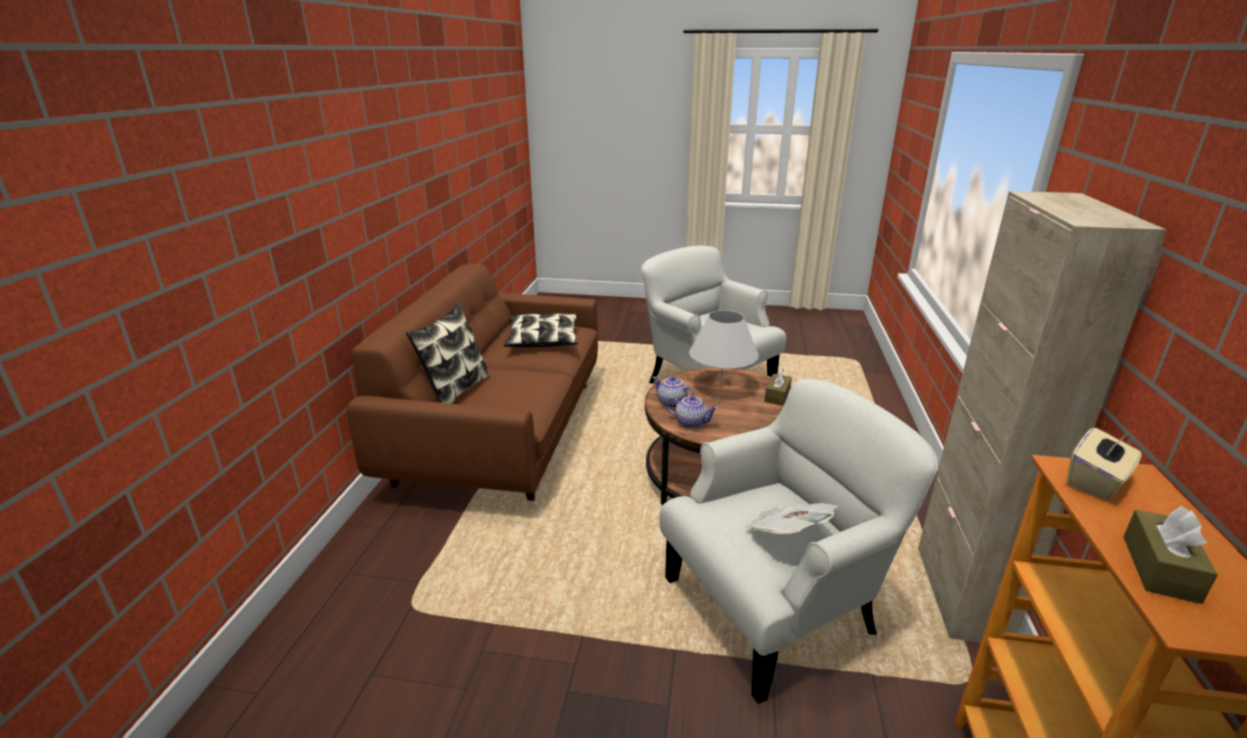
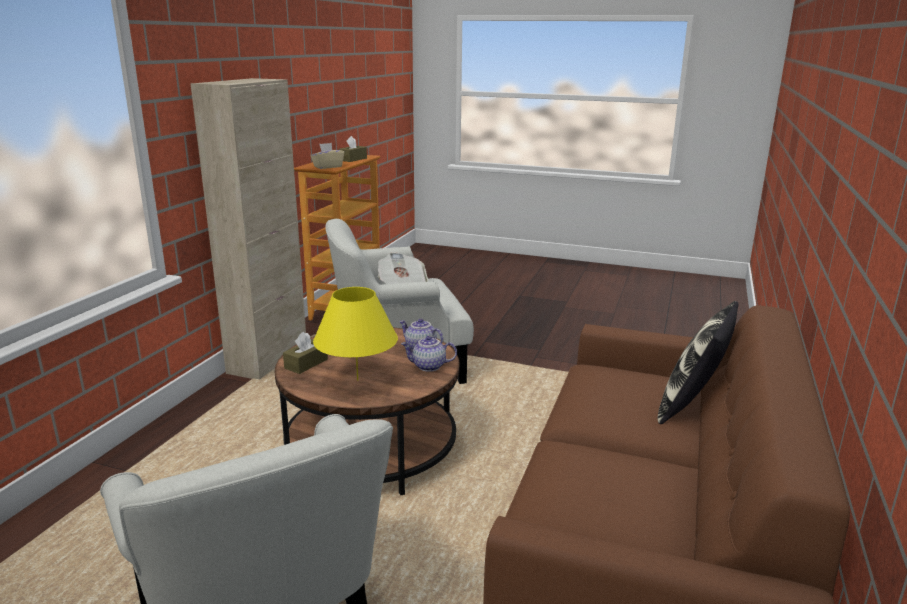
camera: 170 degrees left, 5 degrees down
(542, 340) = (598, 488): pillow -> none
(671, 403) = (428, 367): teapot -> teapot turned 135 degrees clockwise
(721, 386) = (357, 380): white table lamp -> yellow table lamp

